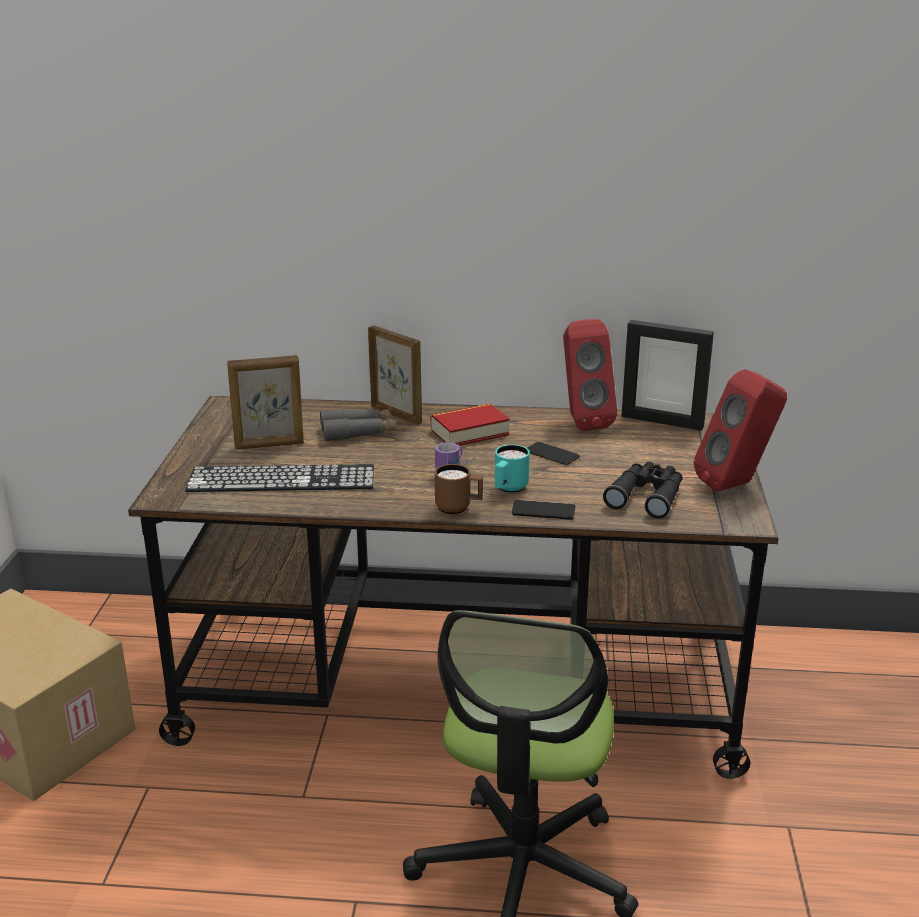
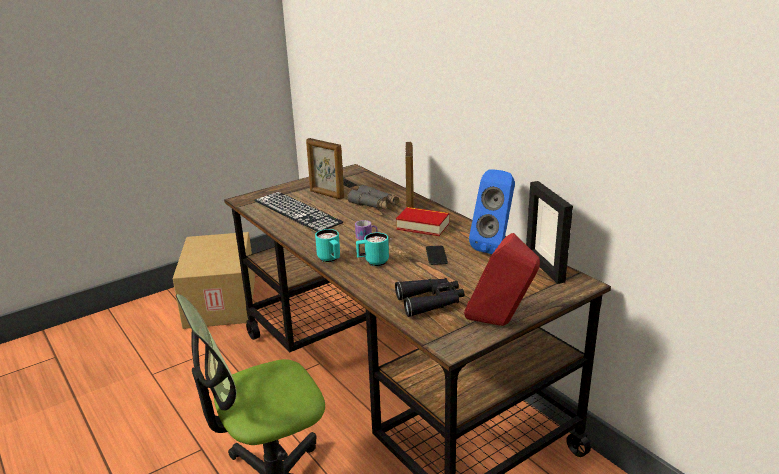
camera: 50 degrees right, 0 degrees up
(458, 508) = (330, 259): brown mug -> turquoise mug
(543, 511) = (363, 281): phone -> none
(581, 422) = (494, 246): red speaker -> blue speaker

